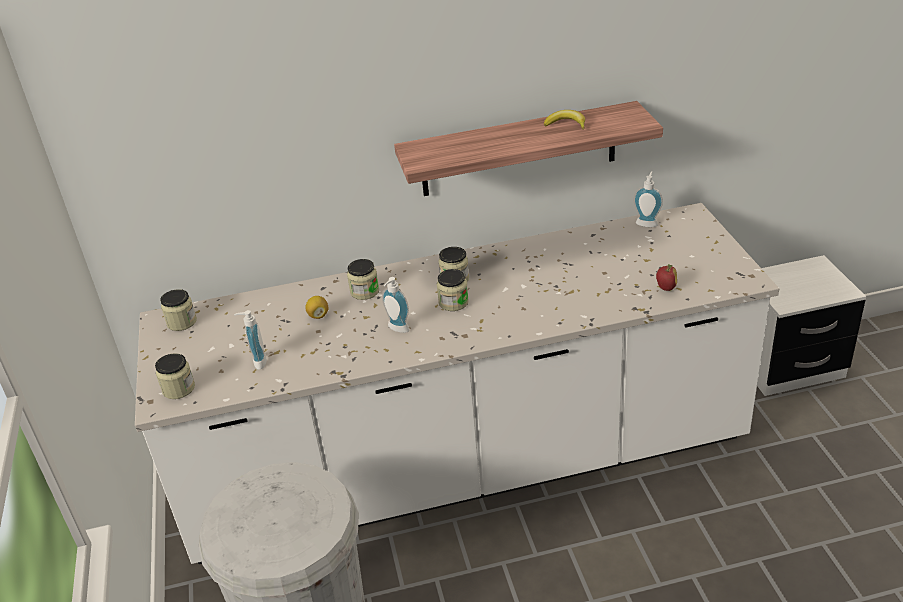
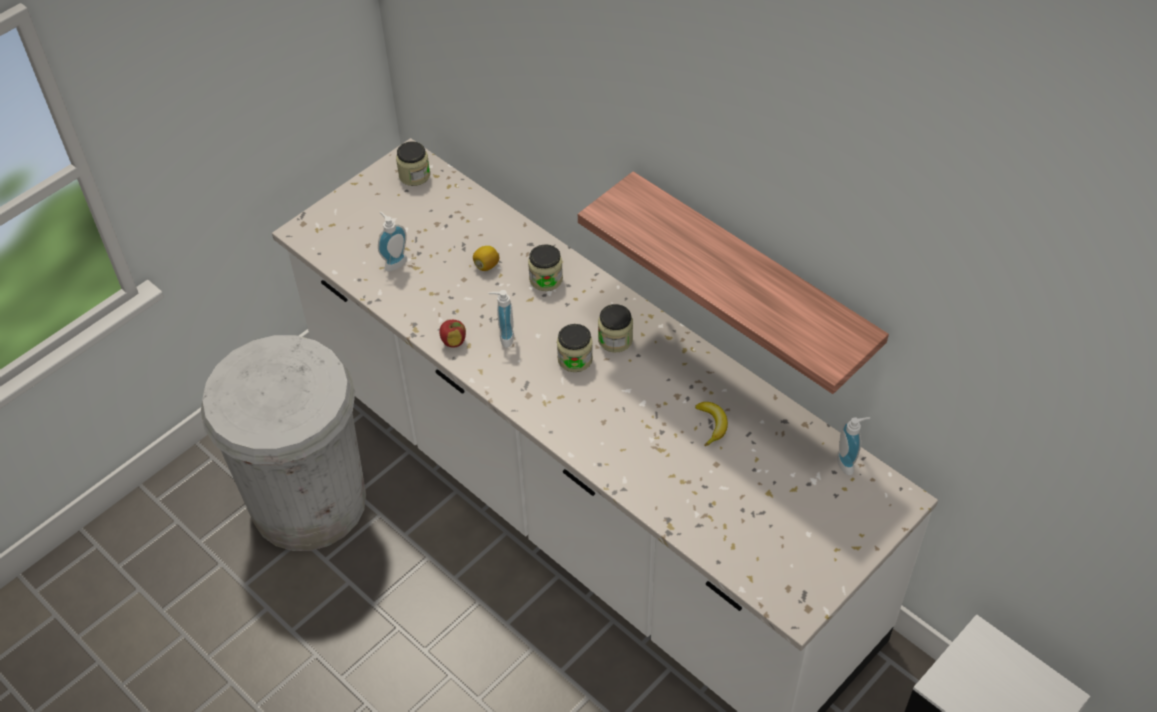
camera: 55 degrees right, 15 degrees up
(178, 389) = (328, 232): jar -> none
(566, 124) = (776, 294): banana -> banana (712, 425)
(665, 288) = (725, 533): apple -> apple (453, 342)

